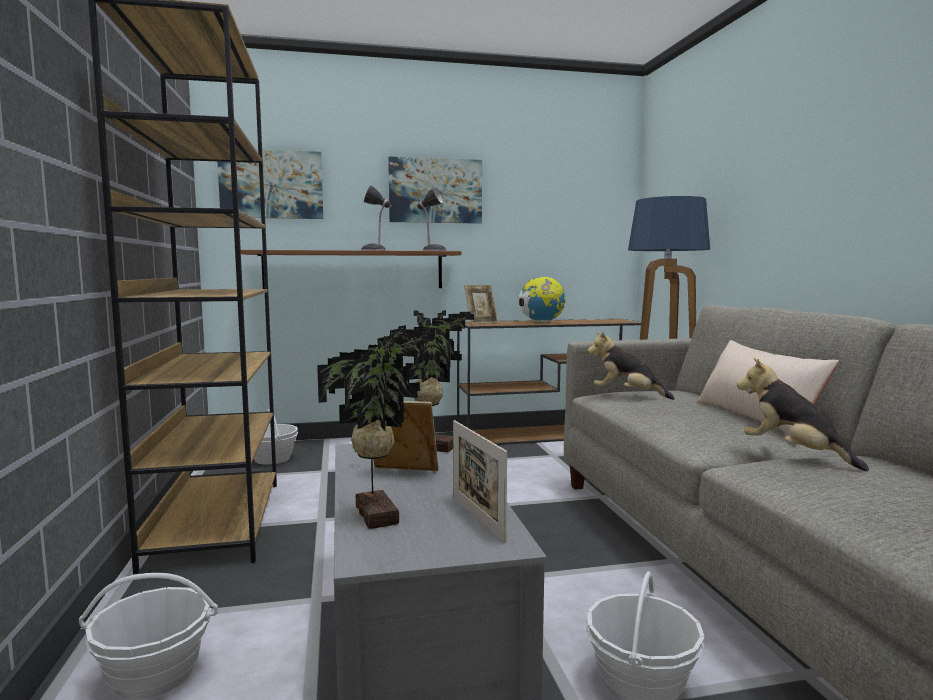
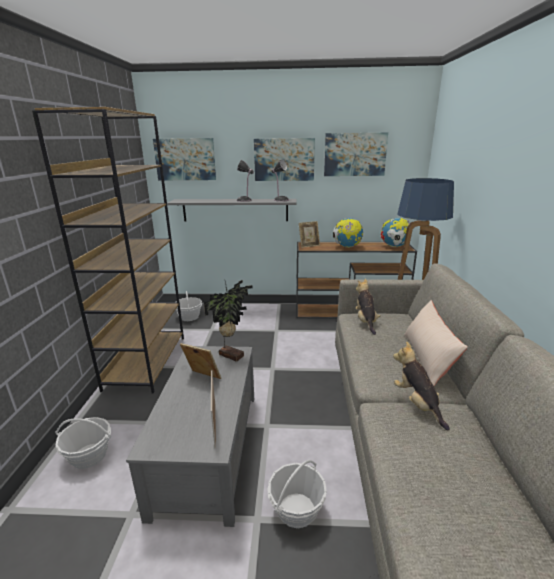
camera: 15 degrees right, 15 degrees up
(354, 270) = (235, 210): brown shelf -> grey shelf
(380, 514) = (172, 413): potted plant -> none
(539, 187) = (354, 154): none -> picture
(610, 321) = (394, 246): none -> globe
(627, 395) = (365, 321): plush toy -> plush toy turned 45 degrees clockwise

